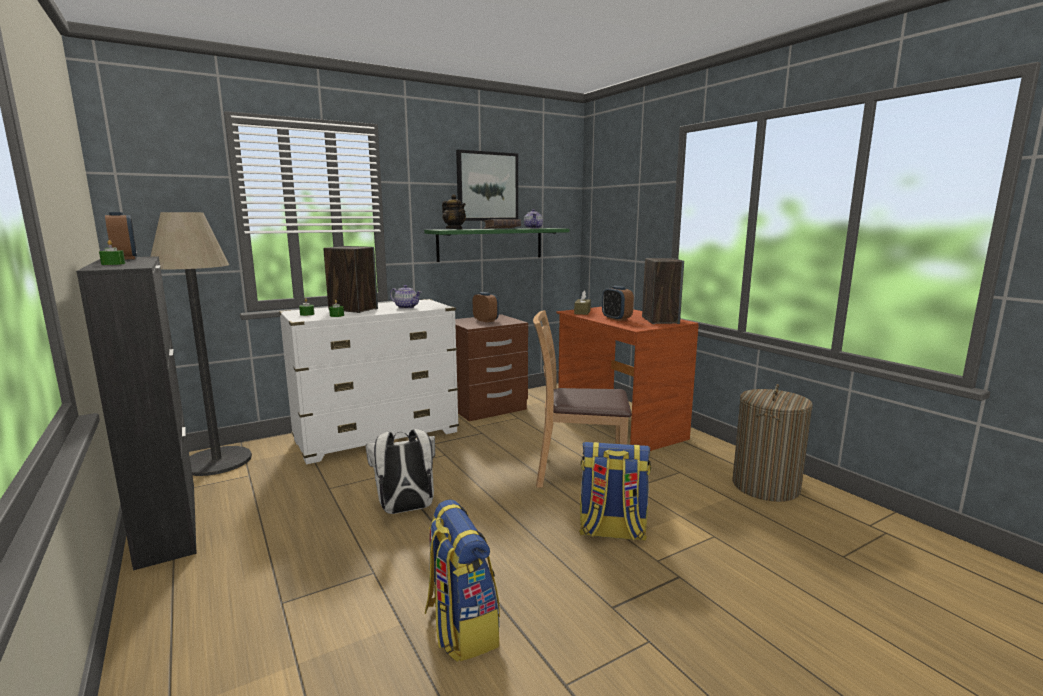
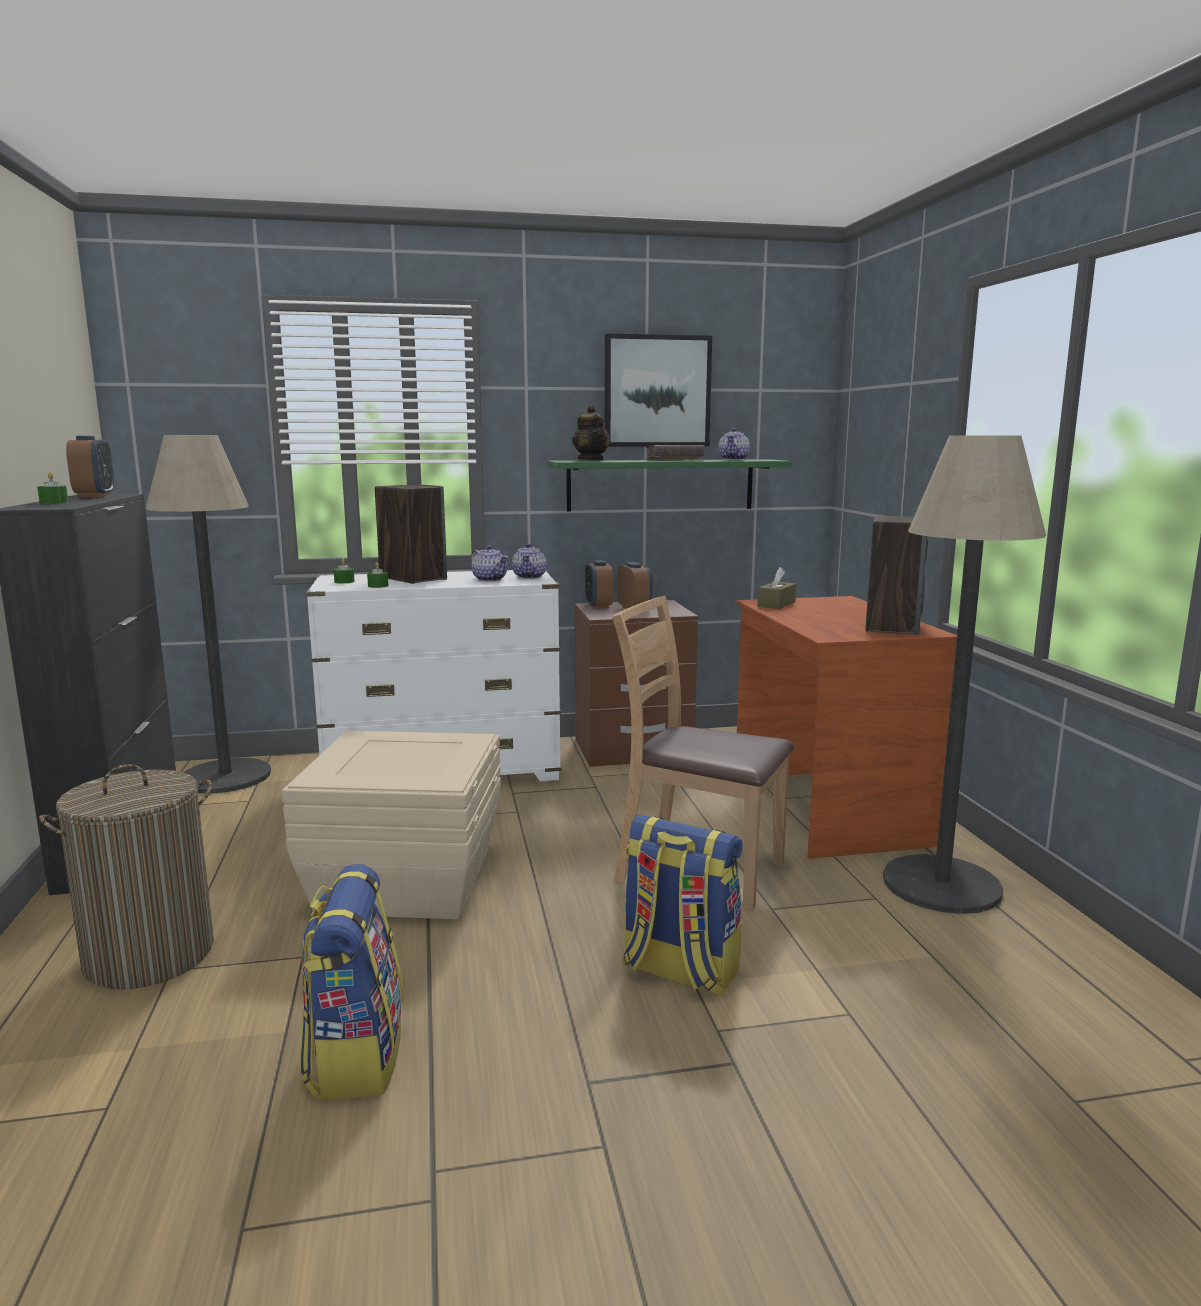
camera: 20 degrees right, 0 degrees up
(405, 510) = (404, 880): white backpack -> beige storage box
(429, 304) = (530, 577): none -> teapot
(616, 319) = (817, 619): alarm clock -> alarm clock (598, 606)
(705, 459) = (941, 885): none -> floor lamp
(765, 486) = (1022, 950): laundry basket -> laundry basket (150, 955)

